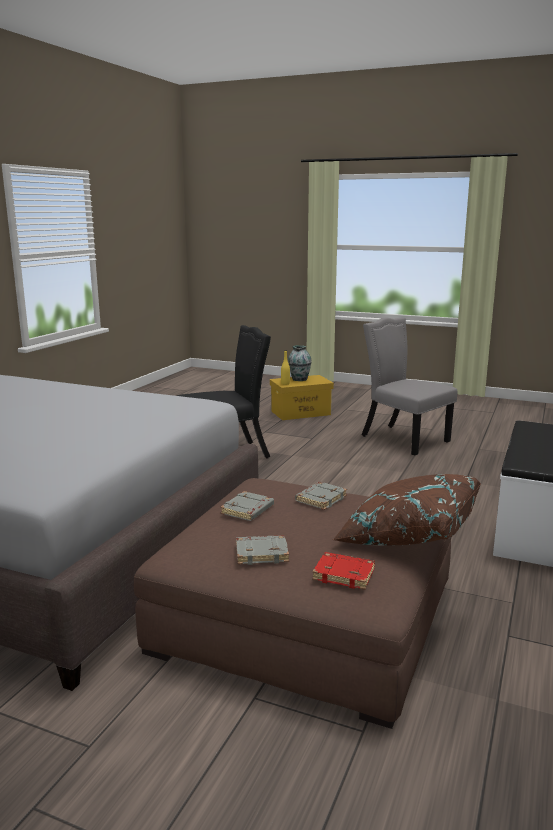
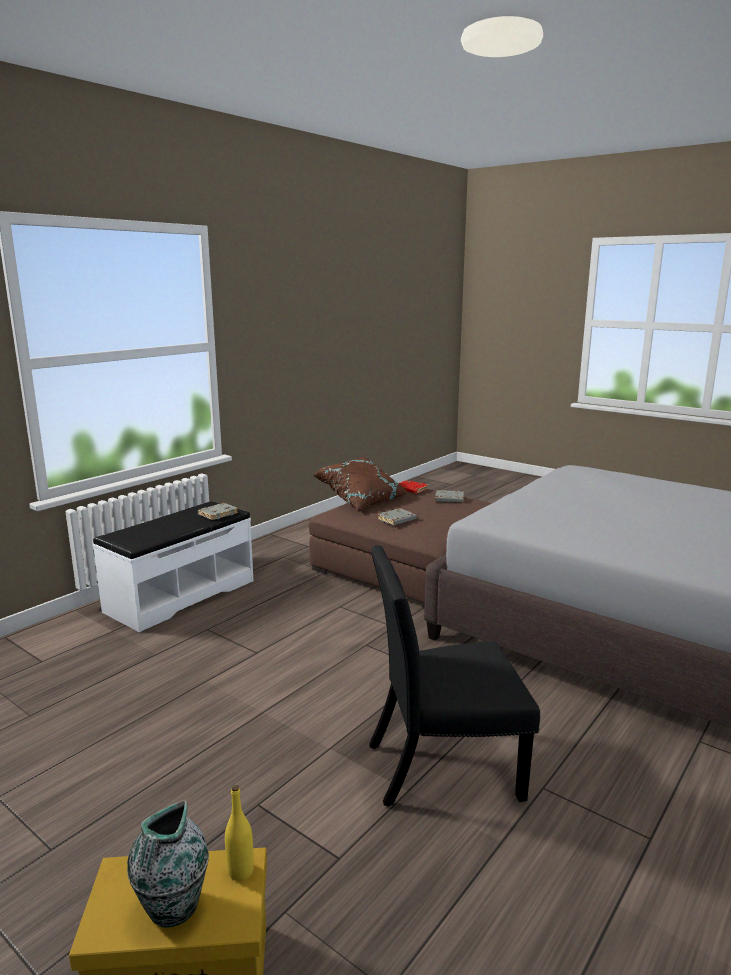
camera: 165 degrees left, 0 degrees up
(248, 510) = (451, 518): grey book -> grey book (218, 514)
(405, 440) = (100, 764): grey chair -> none

